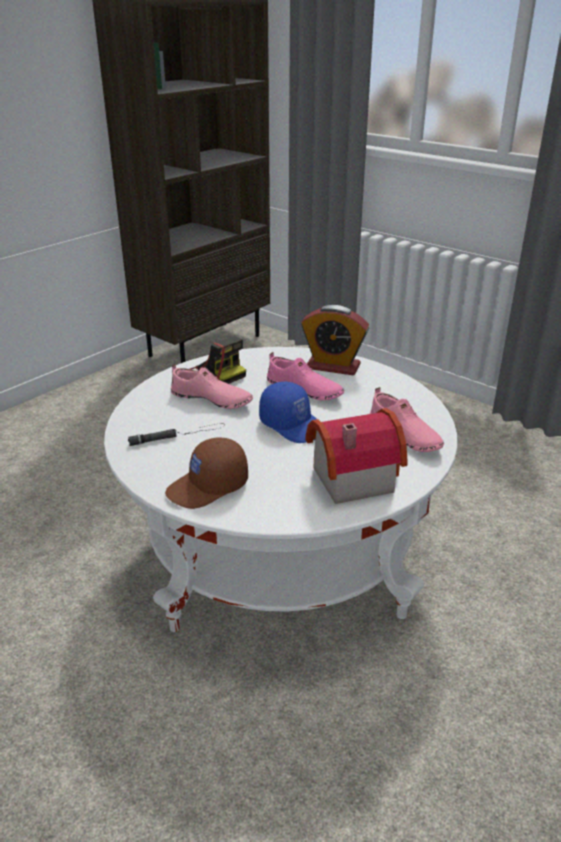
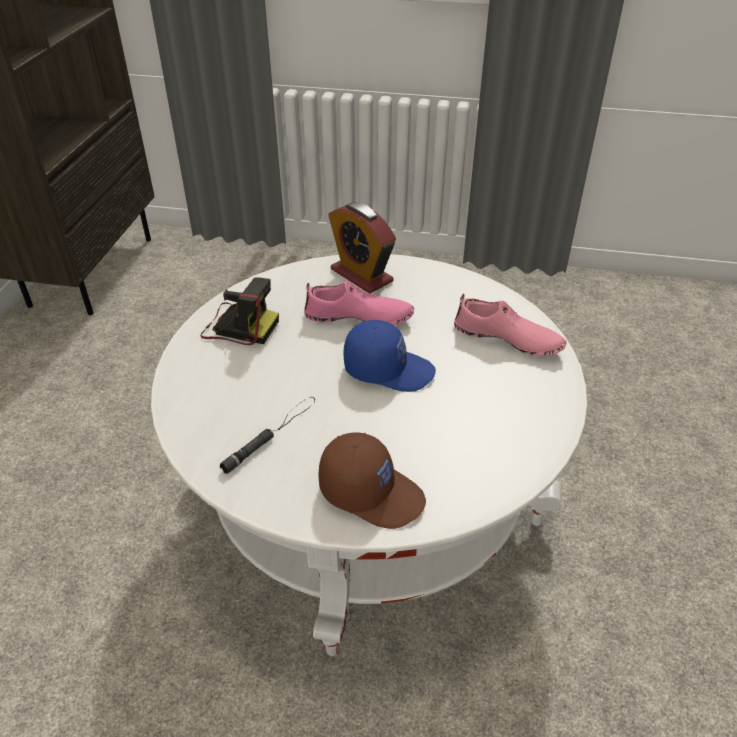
camera: 30 degrees left, 10 degrees up
(208, 487) = (372, 492): brown cap -> brown cap turned 90 degrees counterclockwise
(211, 399) = (266, 368): pink shoe -> none
(333, 366) = (361, 275): alarm clock -> alarm clock turned 60 degrees clockwise
(348, 477) = (502, 414): toy house -> none

